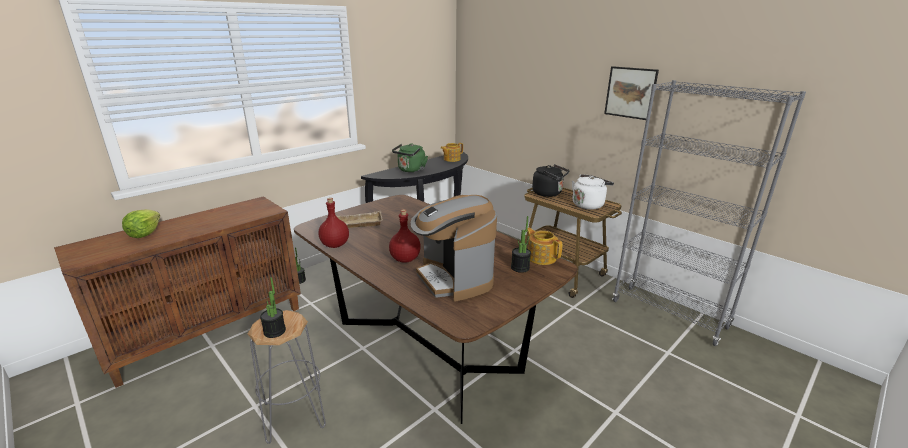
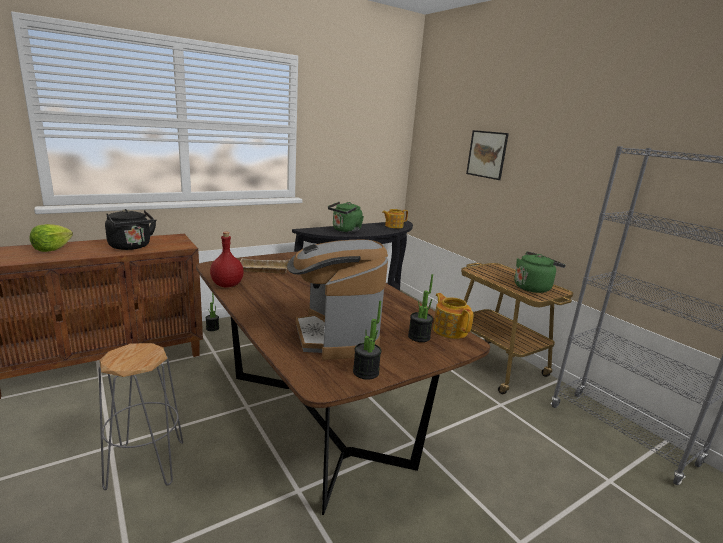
camera: 10 degrees right, 5 degrees down
(274, 331) = (126, 362): potted plant -> potted plant (366, 372)
(405, 259) = (293, 309): red bottle -> none
(549, 193) = (490, 271): black kettle -> black kettle (131, 247)
(588, 205) = (533, 287): white kettle -> green kettle
(630, 93) = (595, 162): picture -> picture (487, 154)

